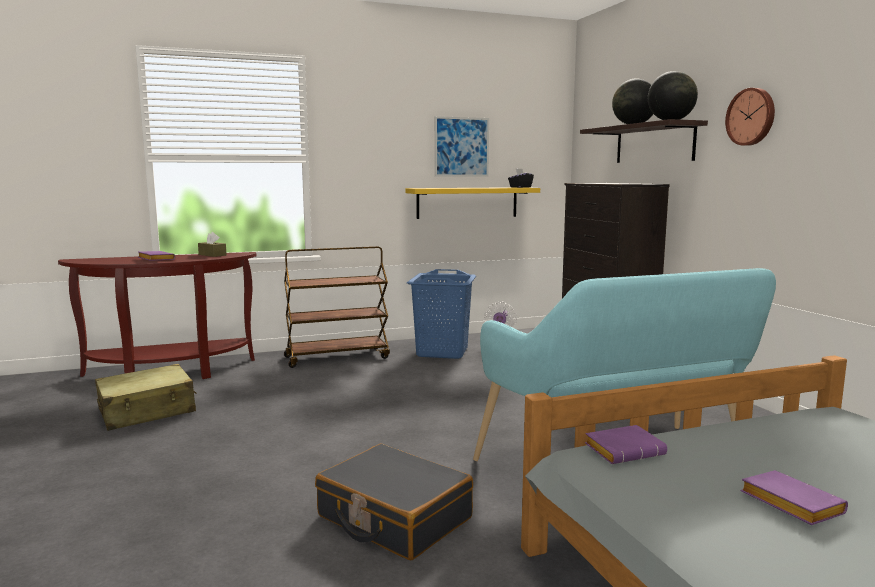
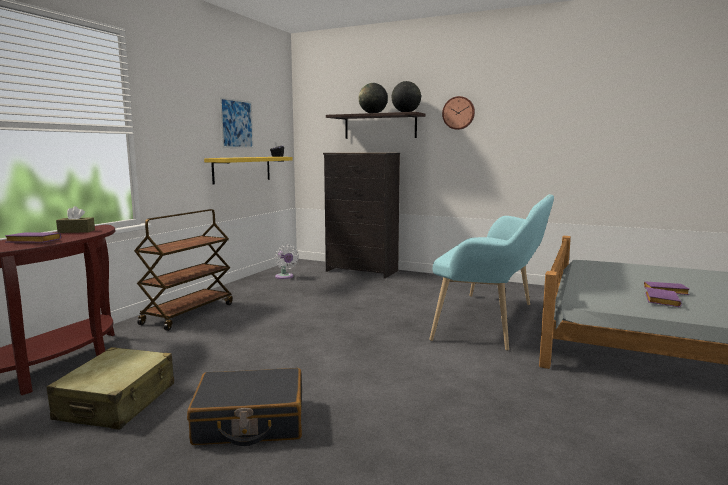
camera: 45 degrees left, 0 degrees up
(393, 518) = (465, 381): black suitcase -> black suitcase (250, 421)
(443, 352) = (261, 291): blue laundry basket -> none
(625, 450) = (583, 292): purple book -> purple book (660, 300)

